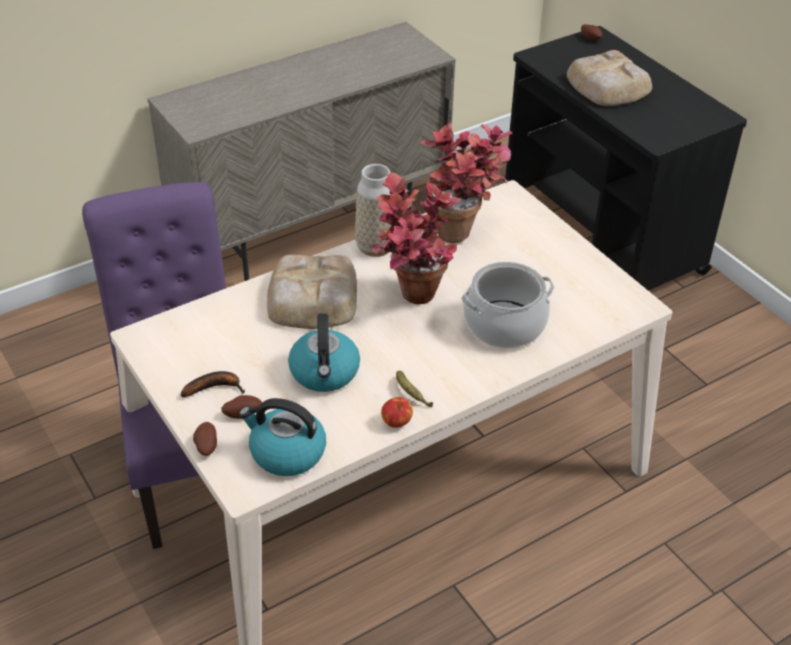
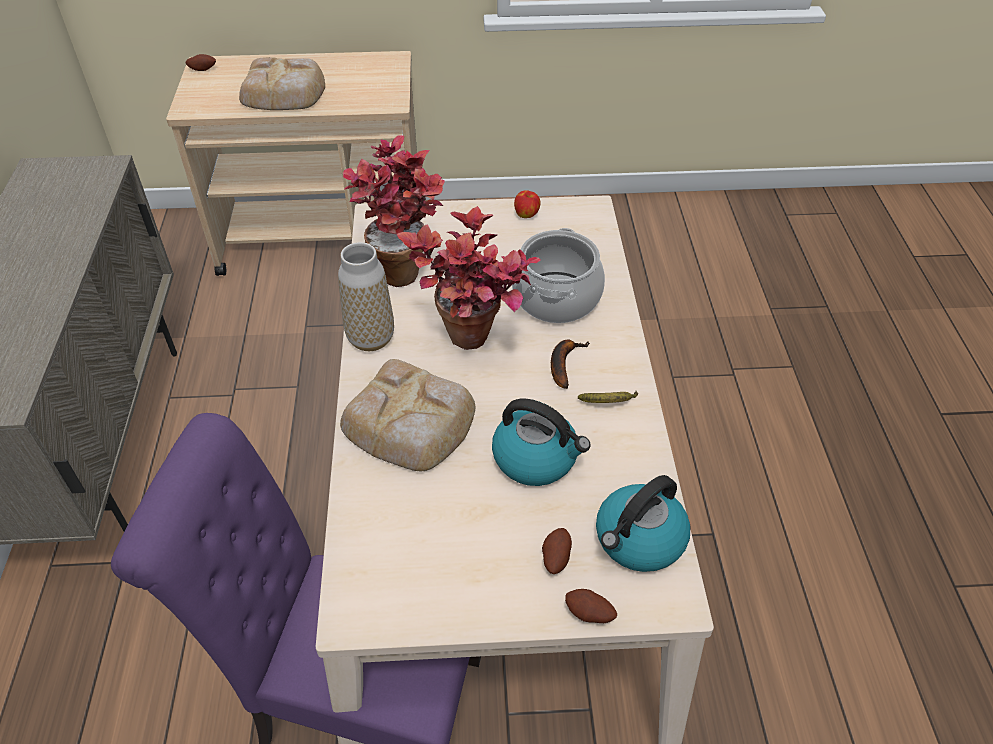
camera: 60 degrees left, 5 degrees up
(215, 387) = (496, 568): banana -> banana (563, 363)
(397, 423) = (644, 430): apple -> apple (527, 214)
(602, 238) = (325, 241): black cart -> beige cart

